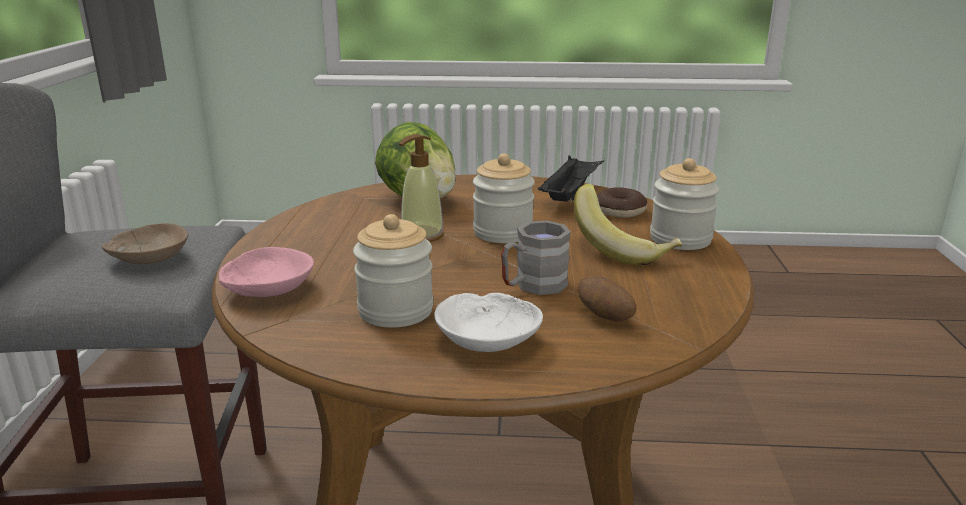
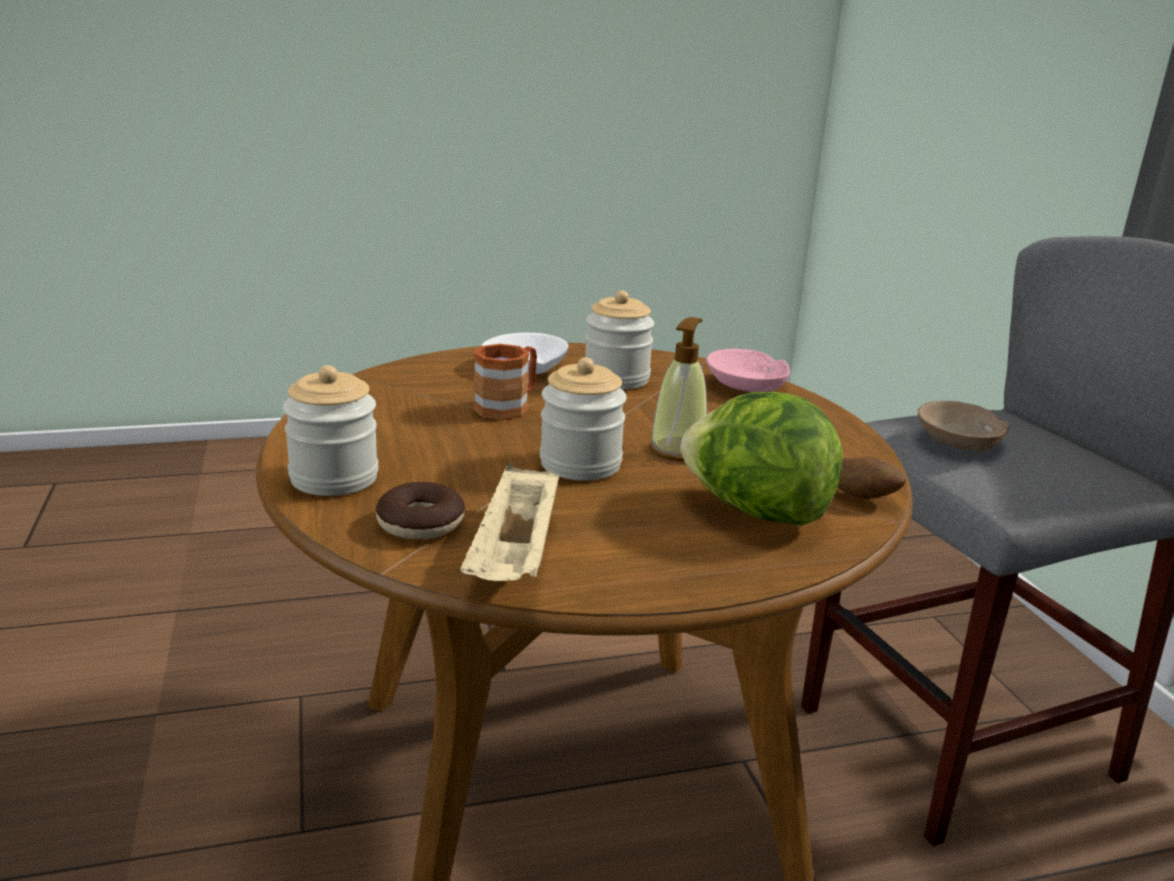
camera: 160 degrees right, 0 degrees up
(532, 286) = (508, 406): grey mug -> brown mug
(570, 194) = (516, 556): black tray -> beige tray
(604, 317) = (432, 387): potato -> potato (862, 498)
(624, 250) = (414, 454): banana -> none

